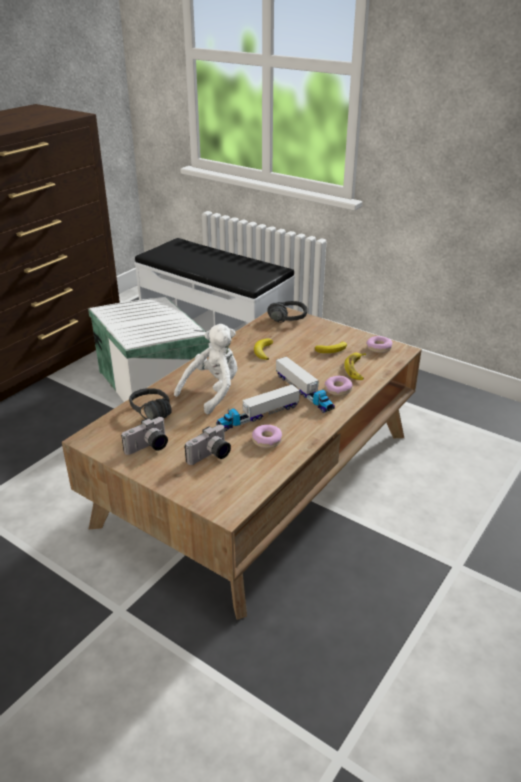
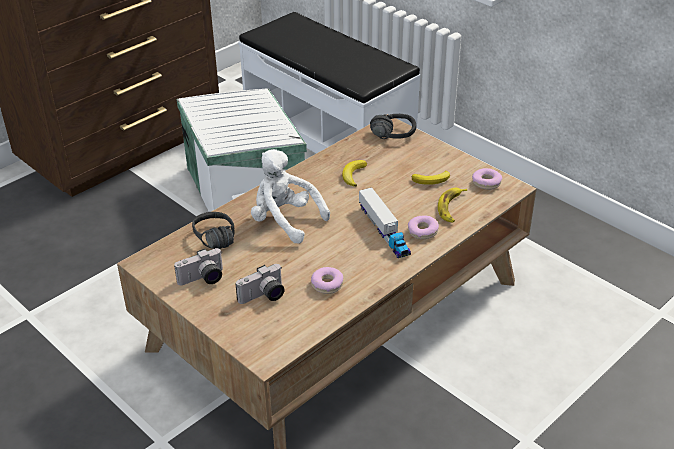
camera: 10 degrees right, 5 degrees up
(213, 392) = (285, 221): white plush toy -> white plush toy turned 105 degrees counterclockwise
(258, 416) = (326, 254): toy truck -> none

